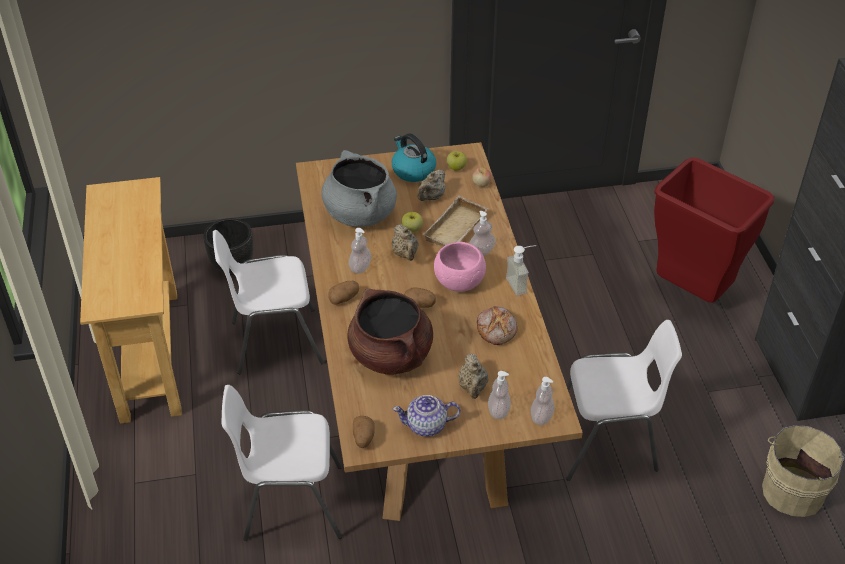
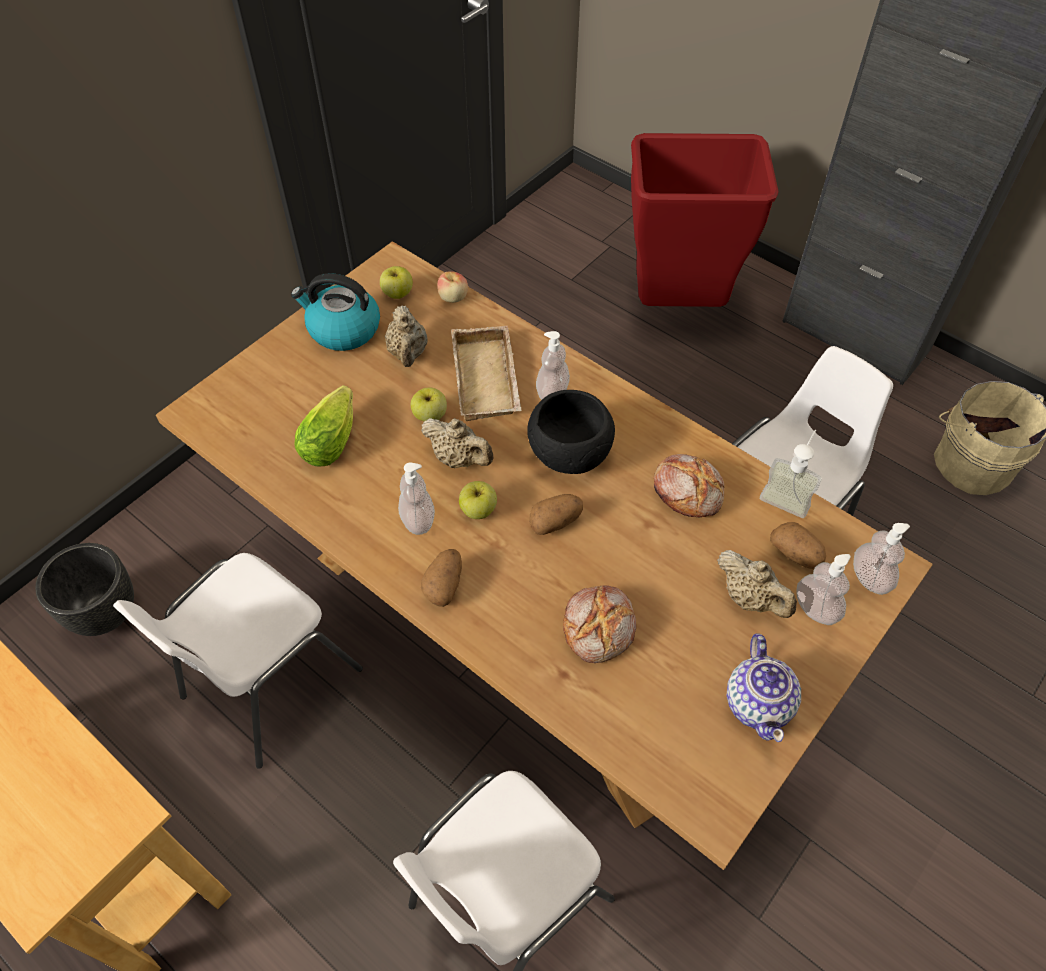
camera: 40 degrees left, 10 degrees up
(359, 213) = (332, 437): grey cooking pot -> lettuce
(363, 438) = (702, 794): potato -> potato (795, 554)
(391, 279) = (478, 510): none -> apple
(391, 355) = (600, 628): brown cooking pot -> bread
(427, 425) = (759, 703): teapot -> teapot turned 45 degrees counterclockwise
(459, 281) = (569, 452): pink bowl -> black bowl
(521, 284) = (647, 406): soap dispenser -> soap dispenser (788, 495)

